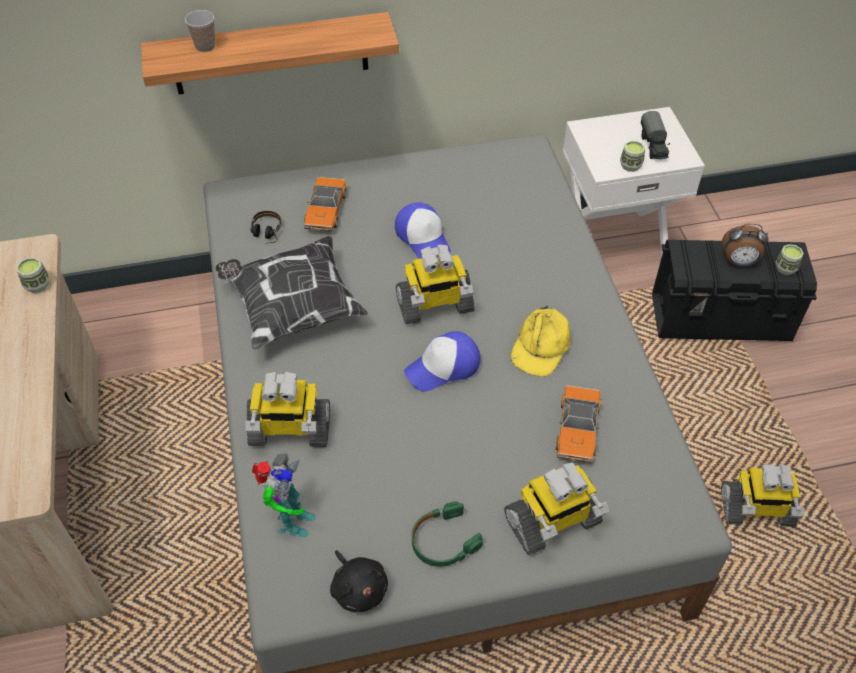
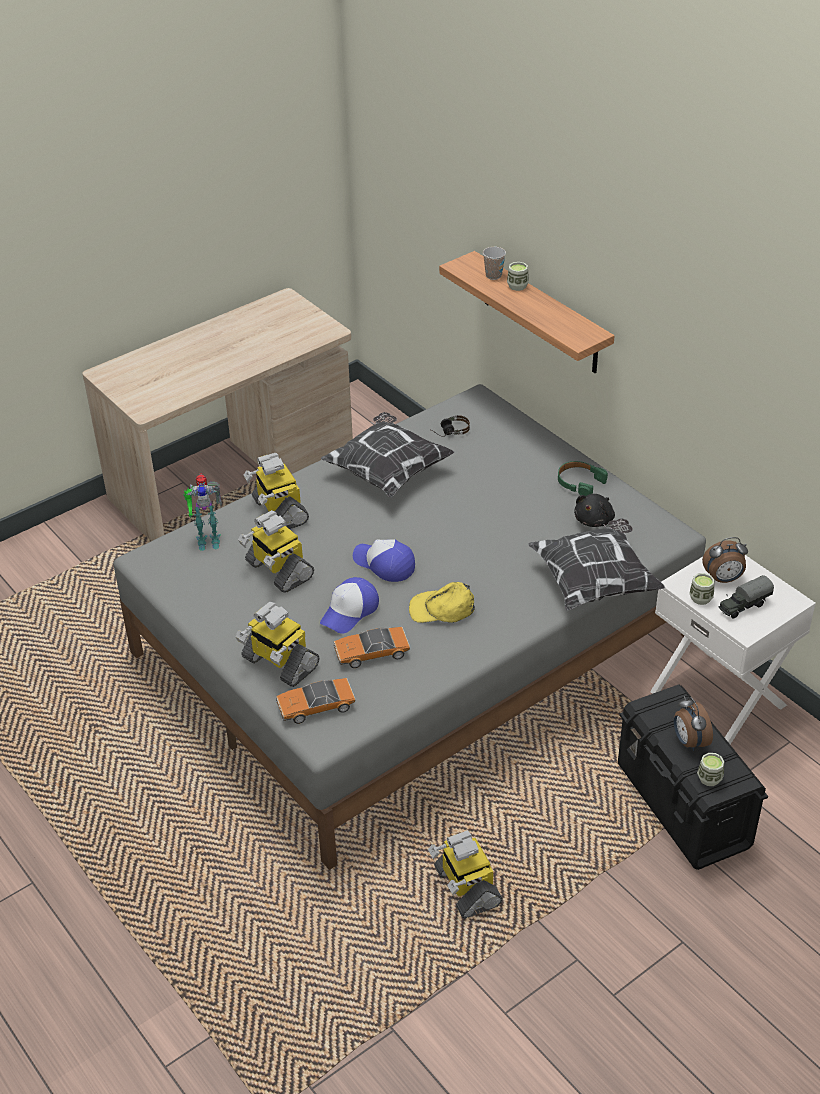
camera: 65 degrees right, 10 degrees down
(37, 285) = (302, 344): cup -> cup (517, 286)
(325, 211) = (498, 450): toy car -> toy car (316, 706)
(359, 588) = (175, 587): black plush toy -> black plush toy (594, 520)
(423, 238) = (511, 509): cap -> cap (350, 611)
(434, 305) = (442, 539): toy robot -> toy robot (278, 570)
(443, 541) = (232, 613): green headphones -> green headphones (579, 482)
(564, 222) = (595, 582): none -> pillow
(613, 143) = (723, 579): none -> alarm clock

